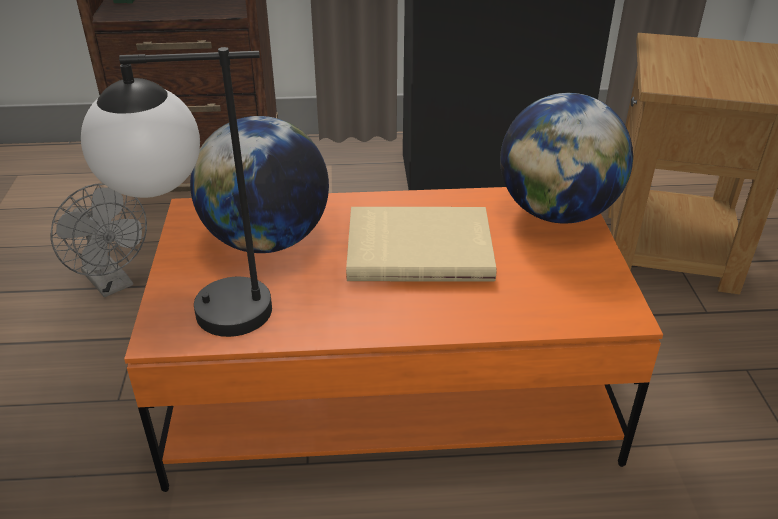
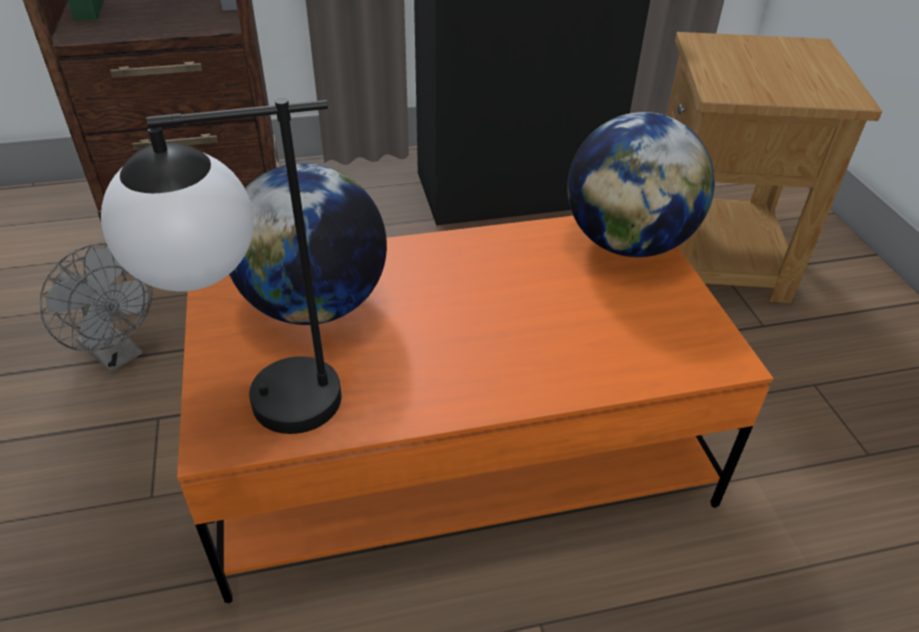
camera: 10 degrees left, 5 degrees up
(419, 248) = (490, 299): beige book -> none

